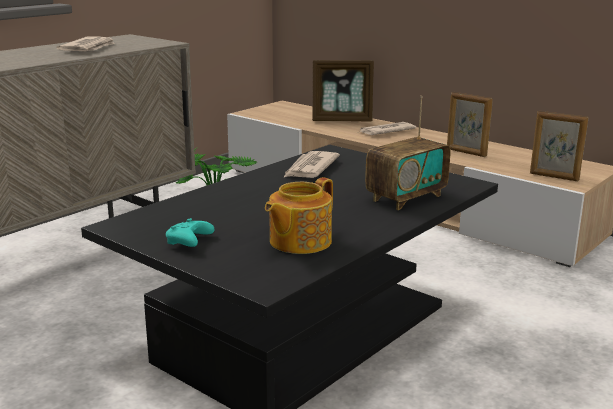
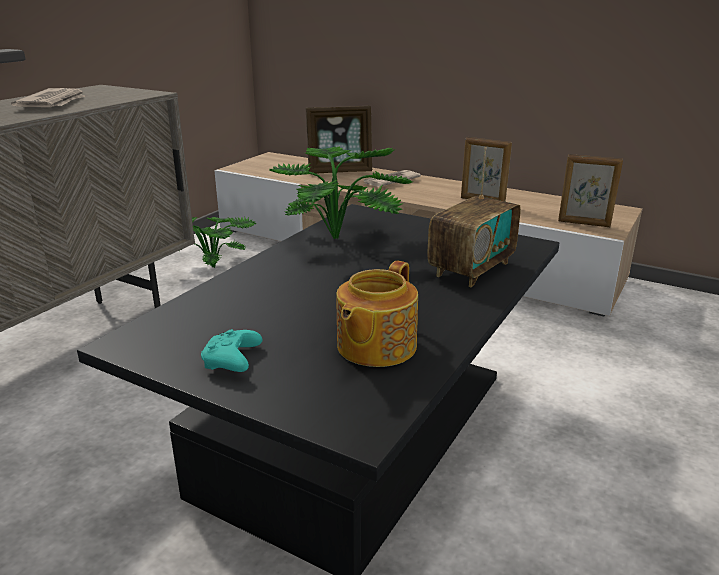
camera: 10 degrees left, 5 degrees up
(310, 168) = (343, 236): newspaper -> potted plant

